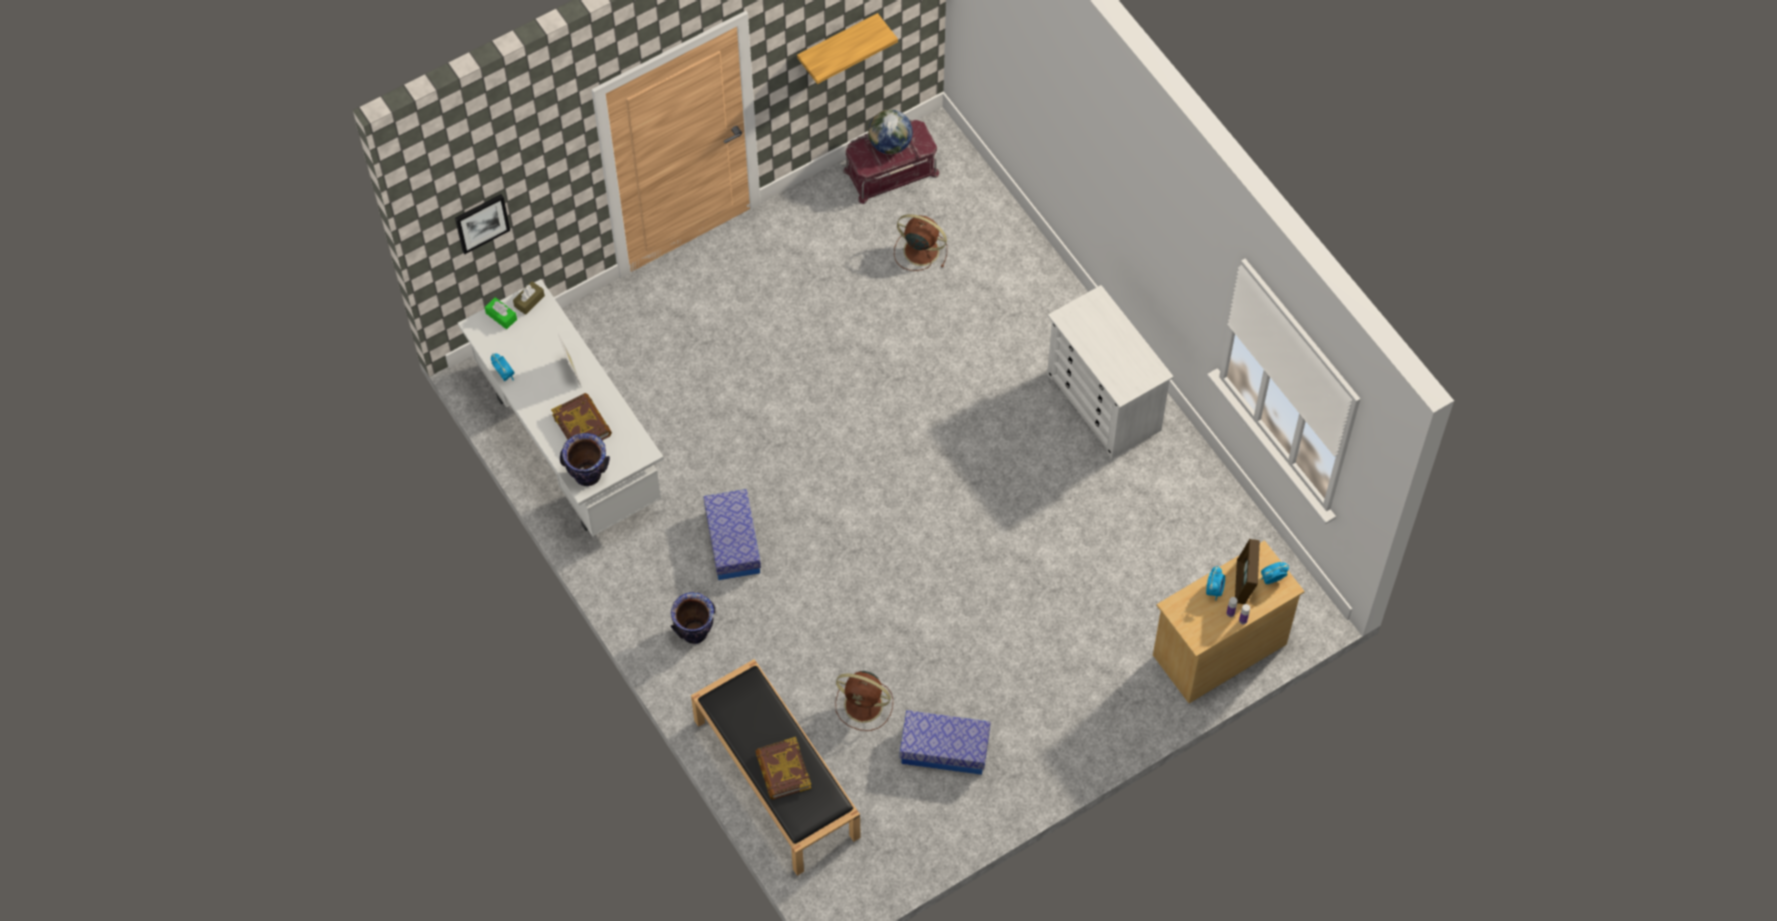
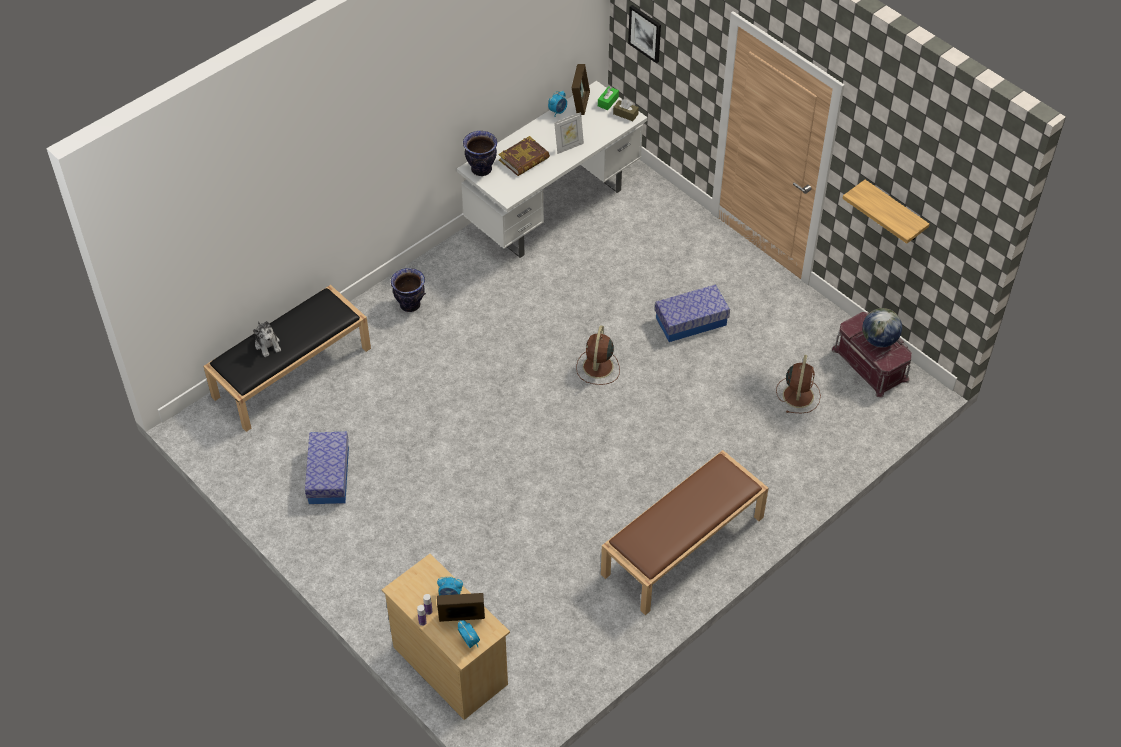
camera: 80 degrees right, 10 degrees down
(495, 347) = (580, 103): none -> picture frame
(732, 542) = (492, 315): storage box -> storage box (691, 321)
(783, 771) = (268, 344): book -> plush toy
(865, 705) = (361, 418): brown fan -> brown fan (597, 367)
(1104, 403) = (682, 546): white dresser -> brown bench

